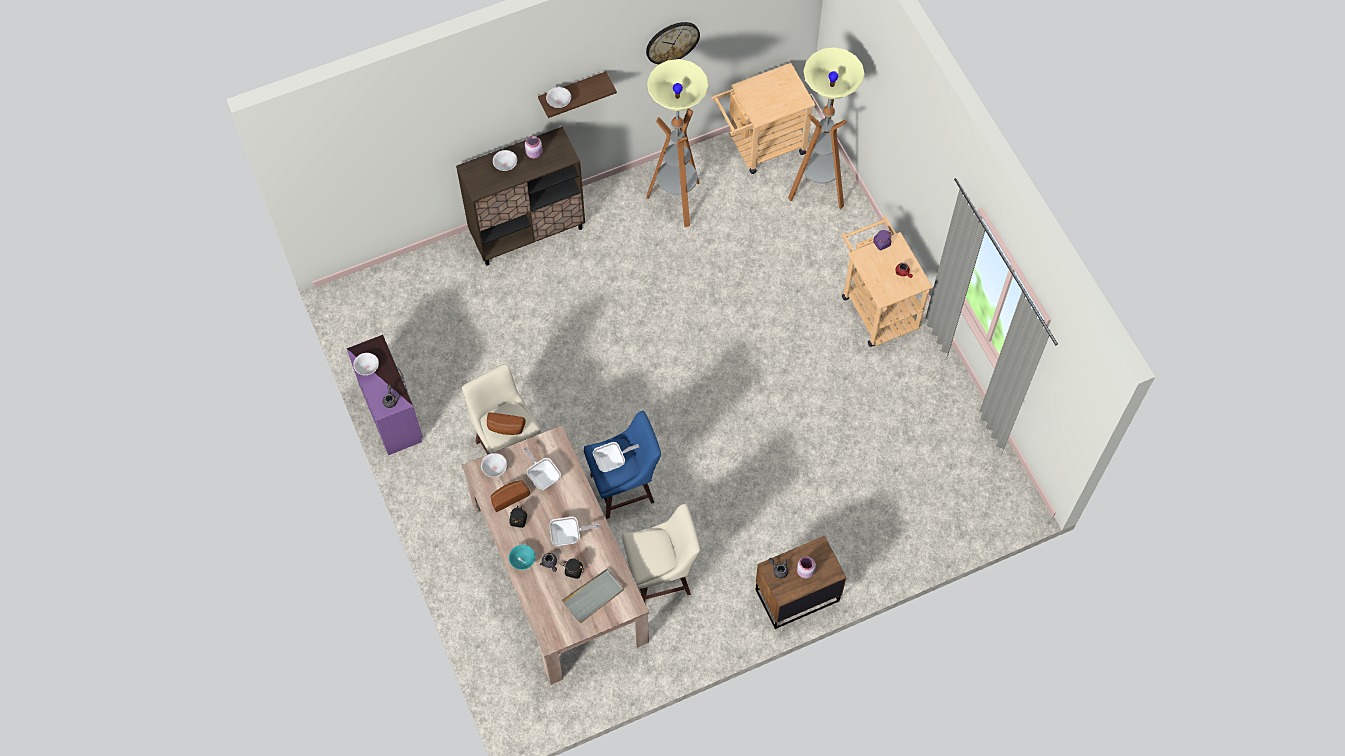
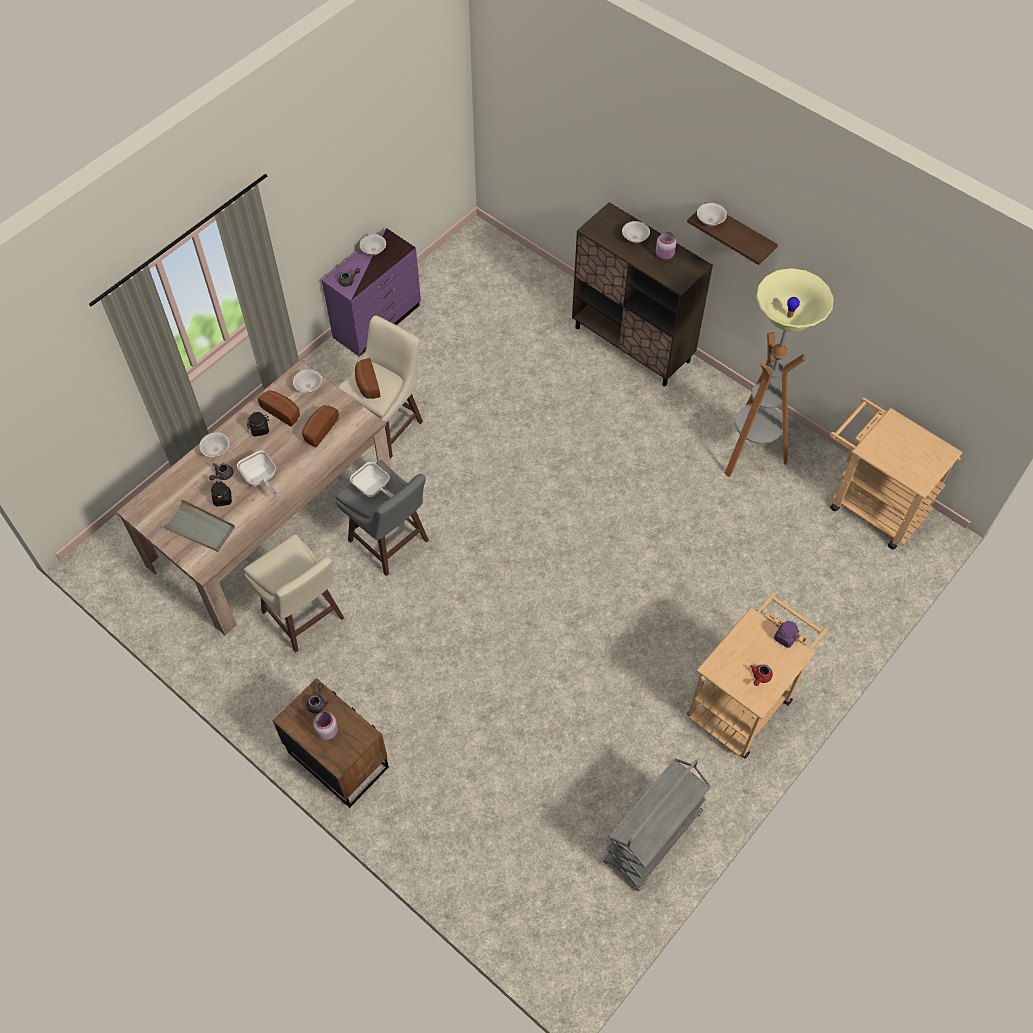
camera: 65 degrees right, 5 degrees down
(522, 560) = (216, 450): turquoise bowl -> white bowl
(542, 476) = (319, 429): frying pan -> bread
(624, 488) = (389, 542): blue stool -> grey stool
(672, 42) = (854, 281): wall clock -> none
(818, 190) = (854, 581): floor lamp -> none
(950, 411) = (653, 839): none -> grey cart

